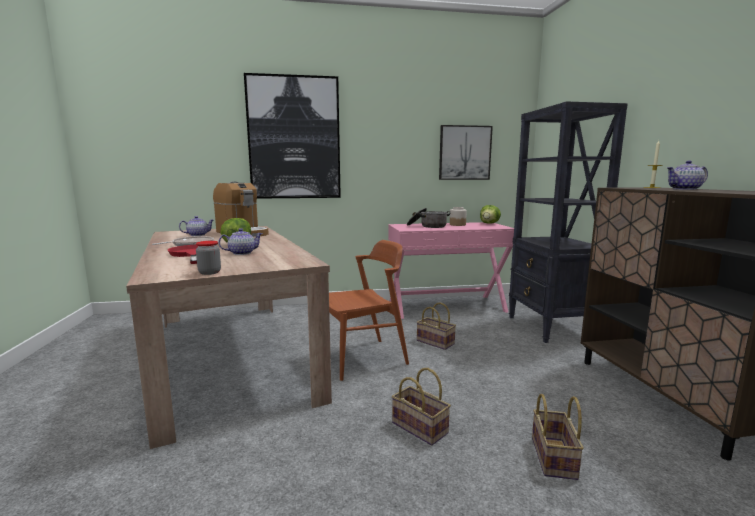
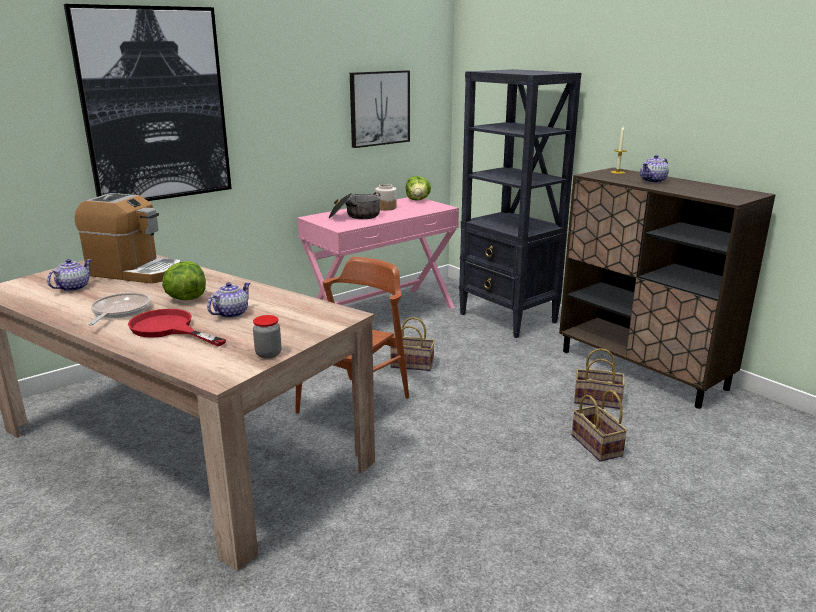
camera: 30 degrees left, 10 degrees up
(421, 428) = (480, 456): basket -> basket (598, 400)

